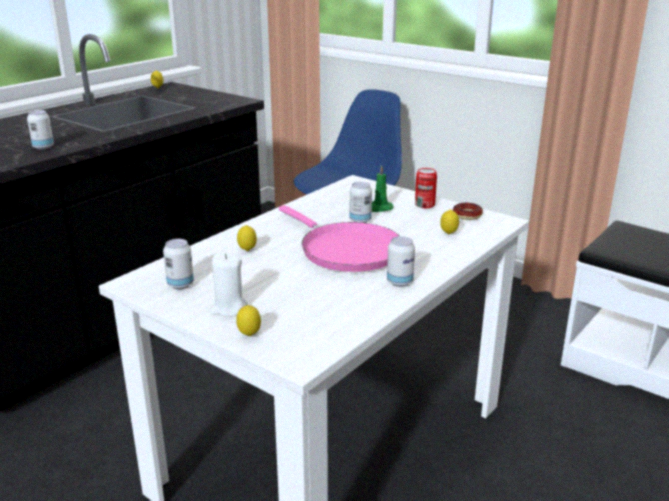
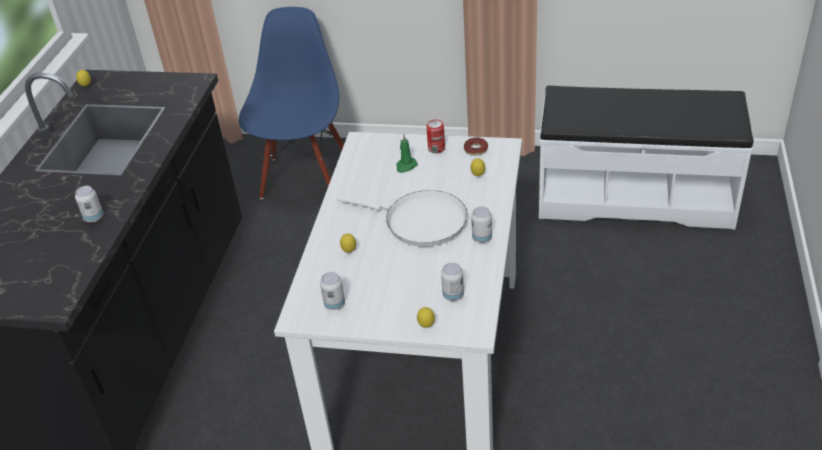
camera: 25 degrees left, 15 degrees up
(229, 308) = (390, 310): white candle -> none
(346, 250) = (420, 222): pink frying pan -> white frying pan
(360, 220) = (403, 185): can -> can (453, 295)

